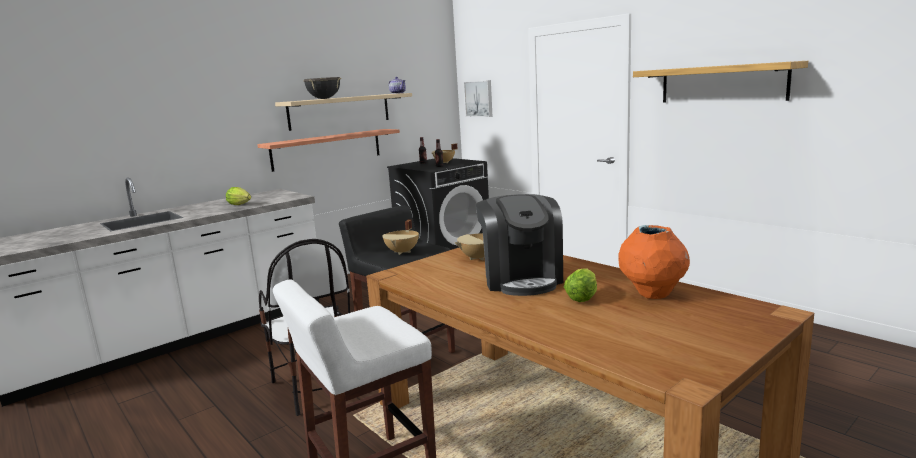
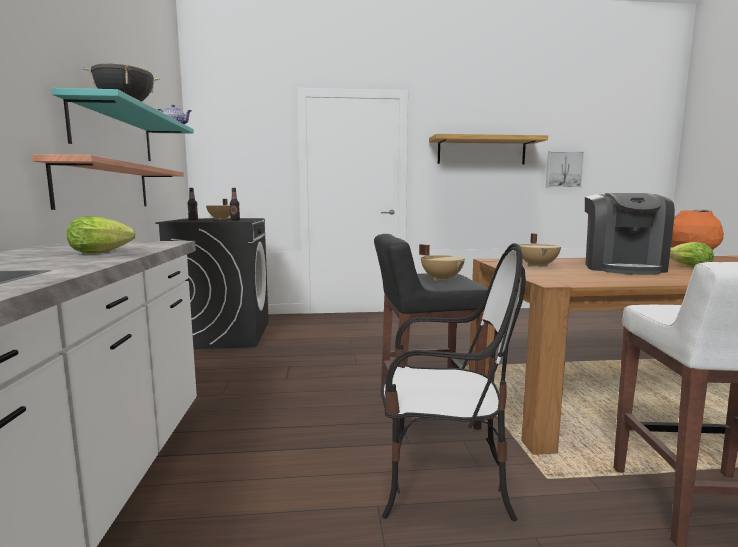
camera: 55 degrees left, 5 degrees down
(340, 111) = (114, 133): beige shelf -> turquoise shelf
(479, 98) = (224, 155): picture -> picture (563, 169)
(521, 279) = (621, 268): coffee machine -> coffee machine turned 75 degrees clockwise

